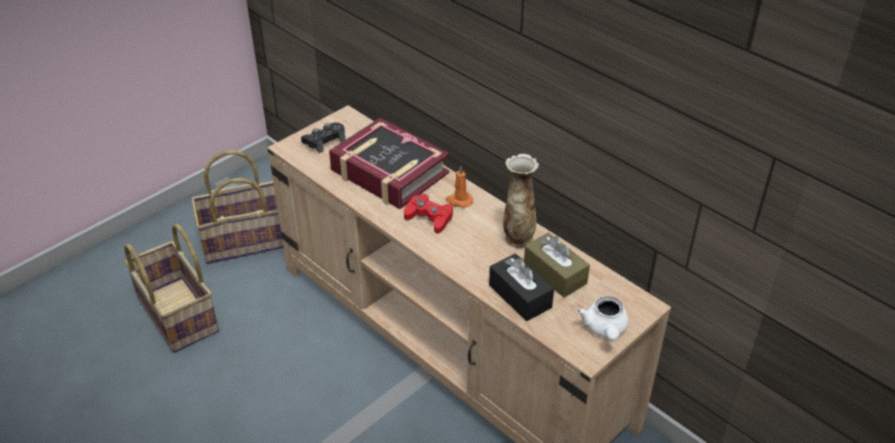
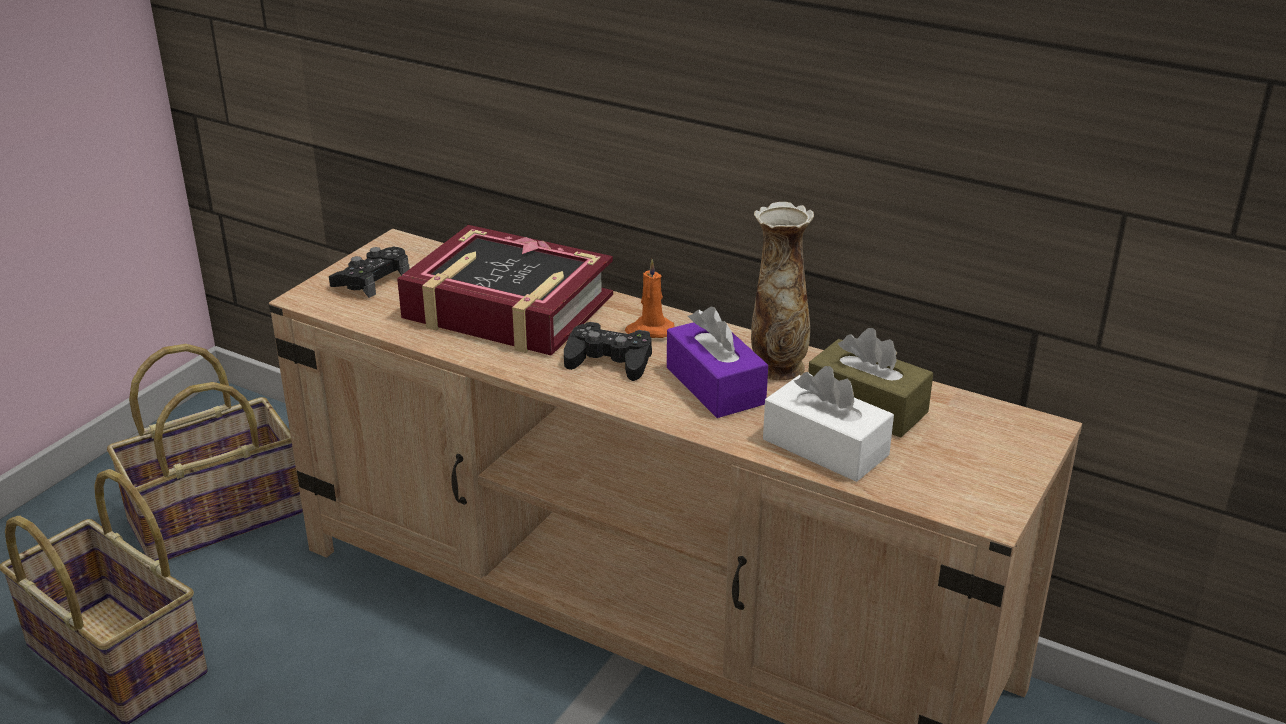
camera: 15 degrees left, 10 degrees down
(429, 218) = (609, 361): red game controller -> black game controller
(479, 244) = (715, 385): none -> purple tissue box
(520, 296) = (825, 447): black tissue box -> white tissue box
(605, 329) = (995, 472): white teapot -> none

